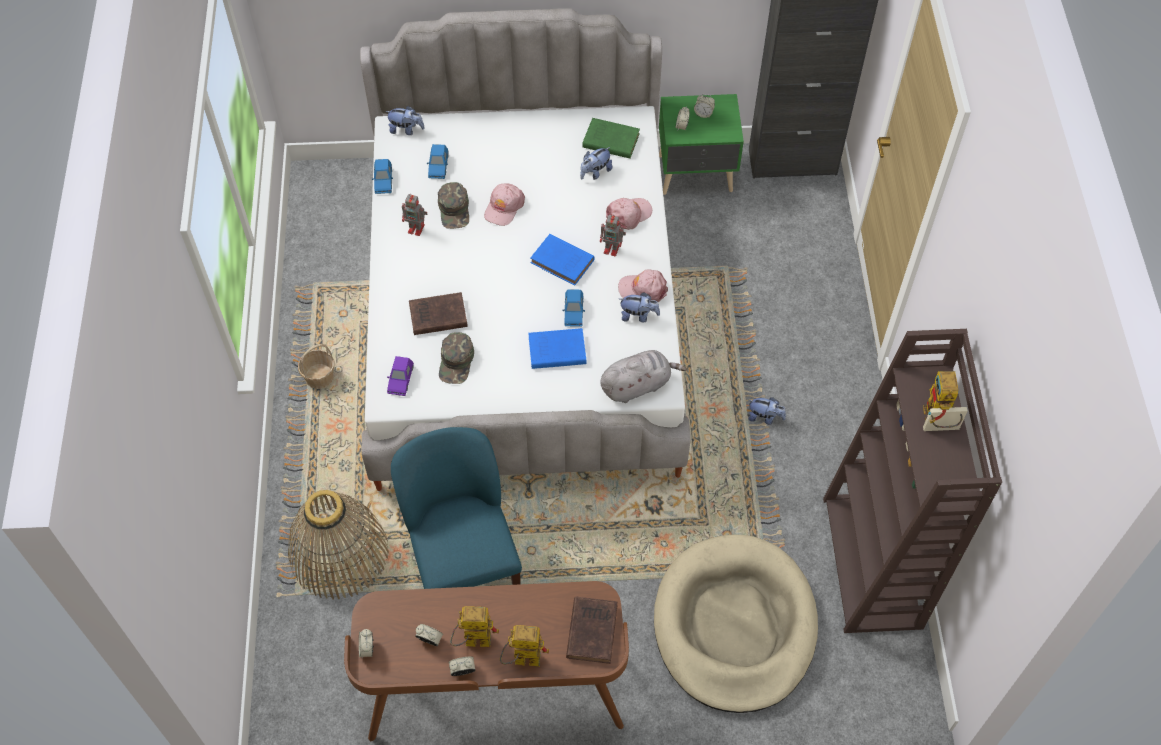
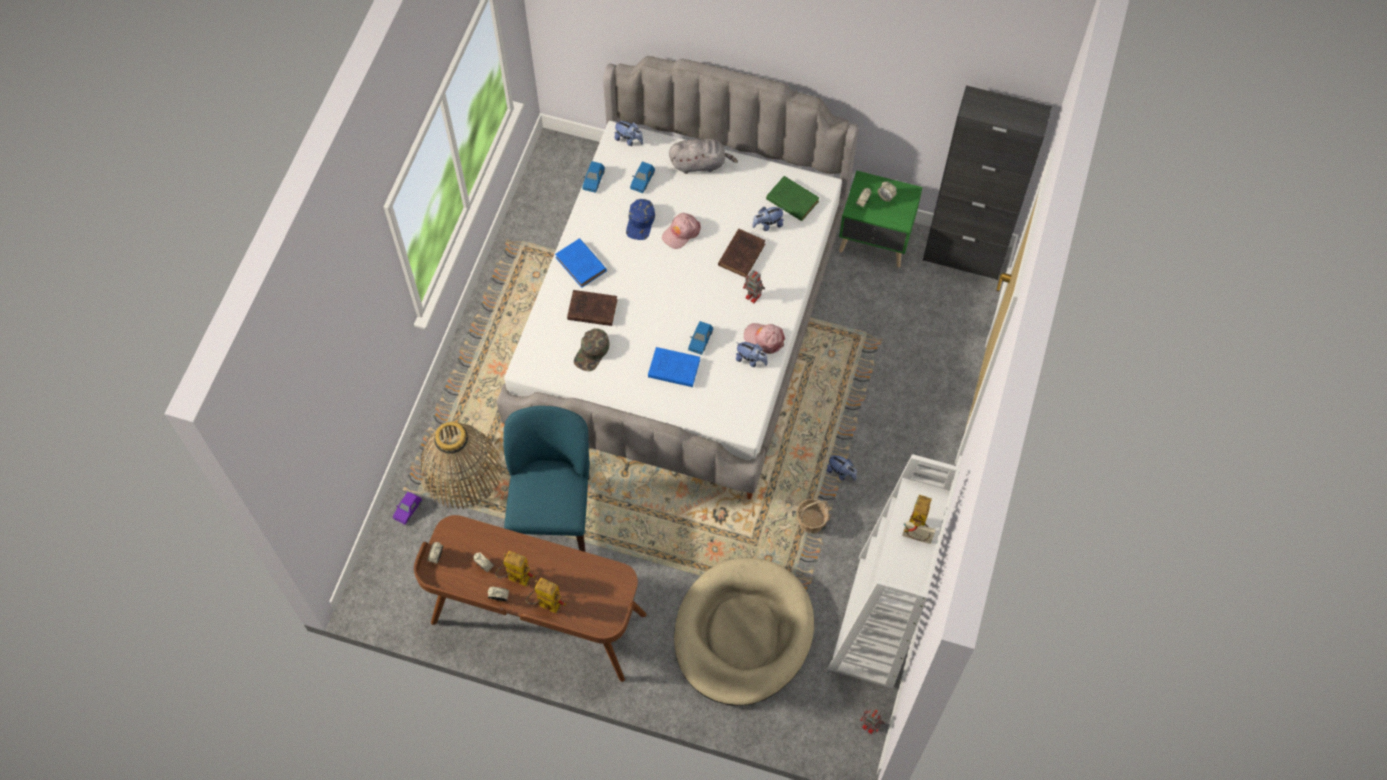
camera: 20 degrees right, 5 degrees up
(319, 377) = (498, 322): basket -> basket (811, 521)
(401, 379) = (543, 353): purple toy car -> purple toy car (408, 509)
(417, 229) = (604, 230): toy robot -> toy robot (871, 725)
(454, 209) = (640, 222): green cap -> blue cap
(563, 262) = (710, 295): blue book -> blue book (581, 265)
(592, 629) = (606, 600): brown book -> brown book (742, 253)
(628, 215) = (779, 270): pink cap -> none
(637, 385) = (726, 417): grey plush toy -> grey plush toy (700, 164)
(873, 563) = (876, 622): brown bookcase -> white bookcase

